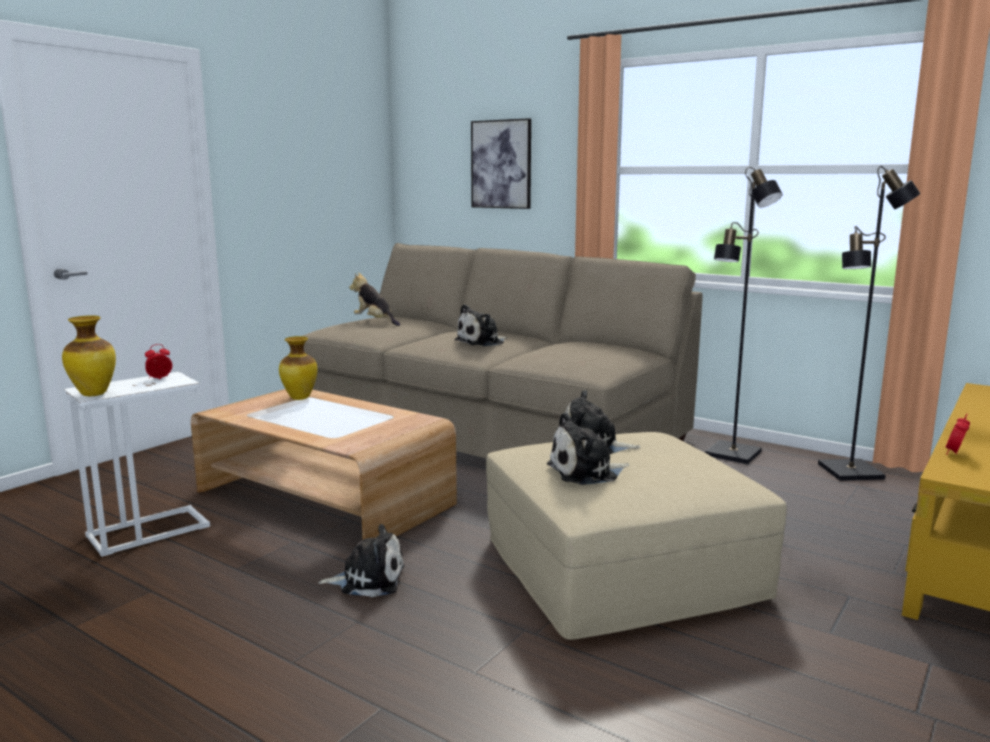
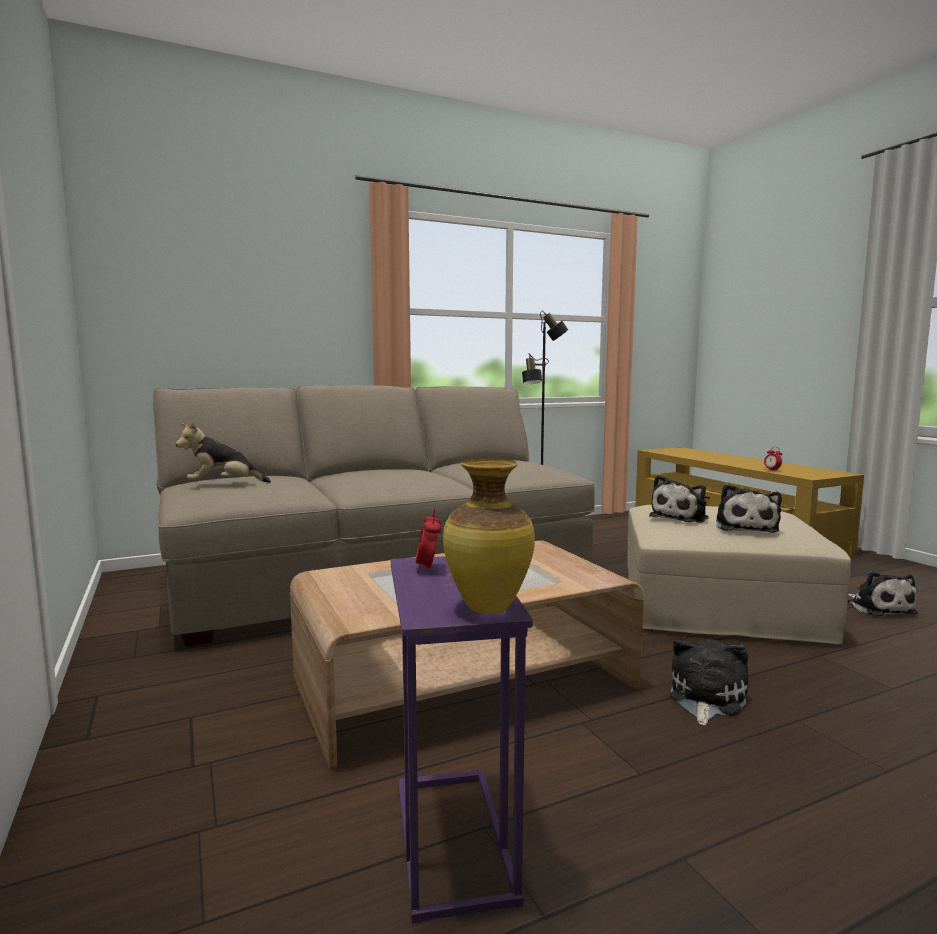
camera: 60 degrees left, 5 degrees down
(148, 532) = (454, 840): white side table -> purple side table
(299, 398) = (370, 576): vase -> none
(482, 342) = (410, 476): plush toy -> plush toy (878, 607)
(501, 164) = (263, 298): picture -> none
(850, 471) = (601, 522): black floor lamp -> none

